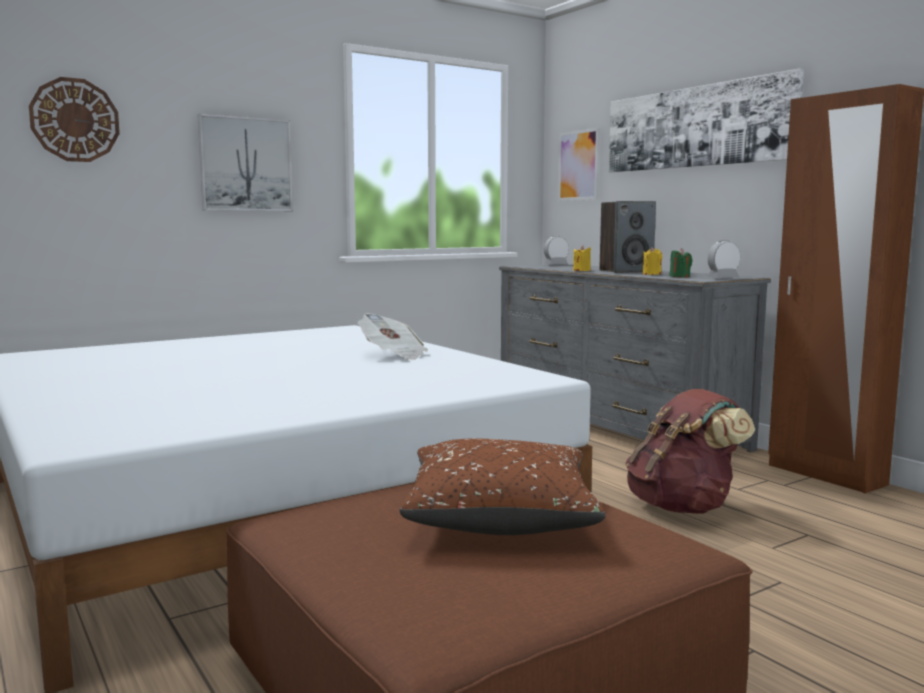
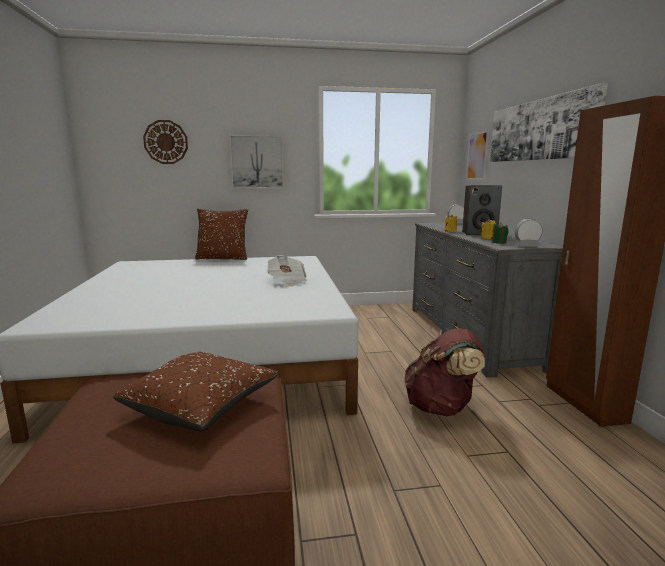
camera: 25 degrees right, 5 degrees up
(200, 337) = (223, 258): none -> brown pillow

